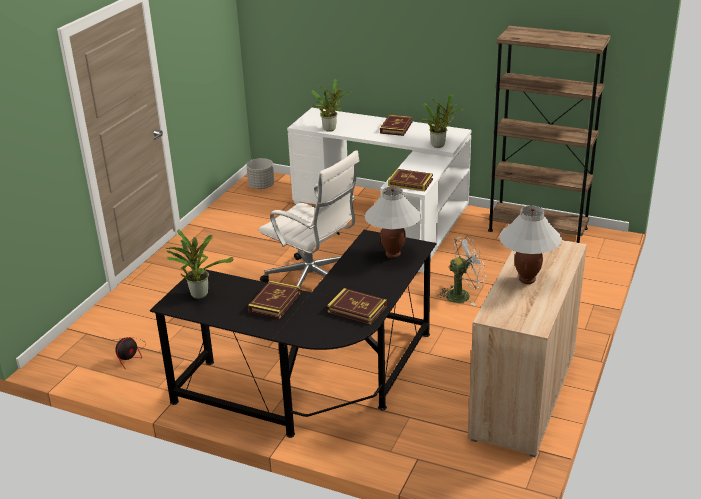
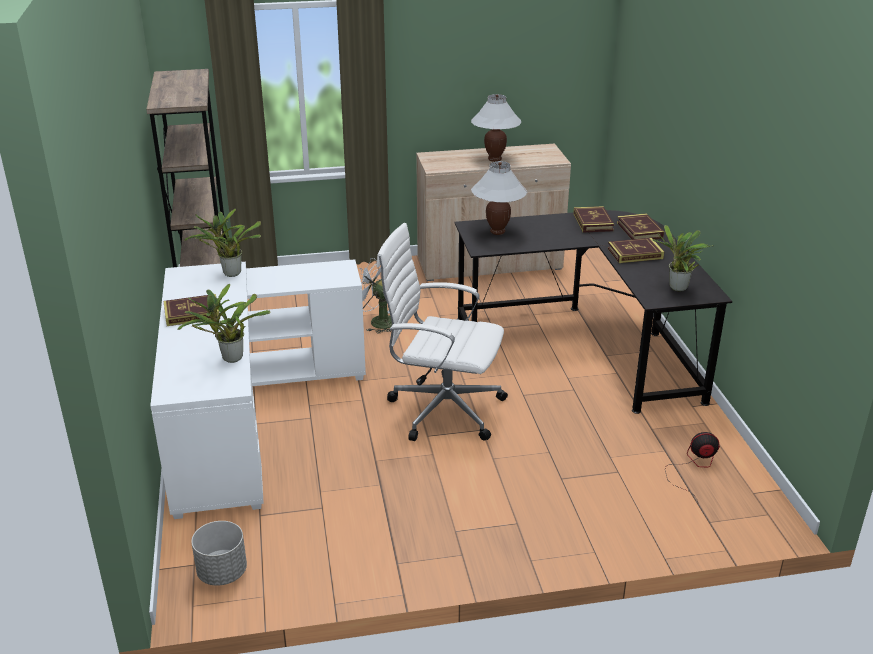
camera: 125 degrees left, 0 degrees up
(313, 283) = (442, 409): white office chair -> white office chair turned 75 degrees counterclockwise
(410, 182) = (333, 273): book -> book (639, 230)

